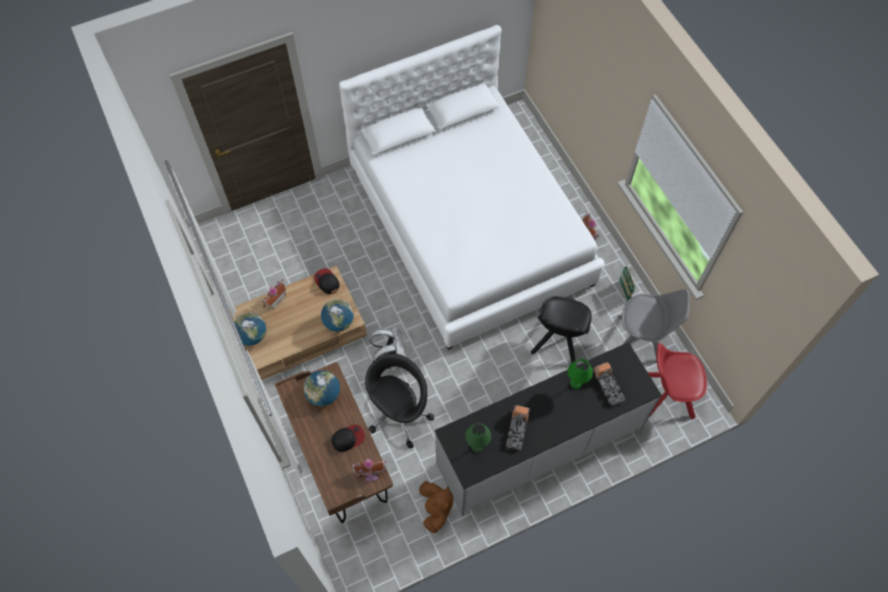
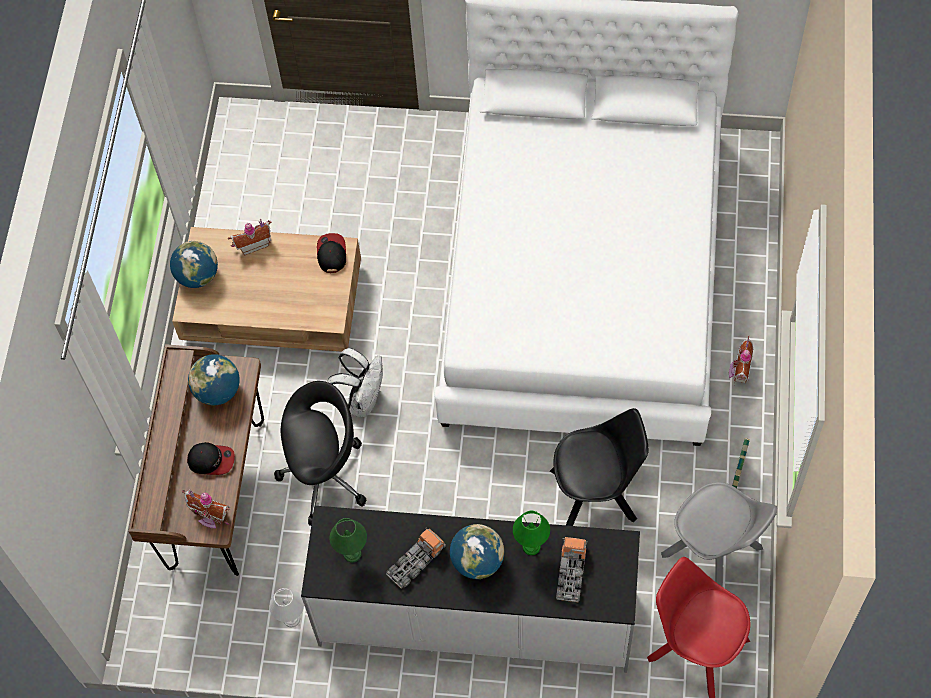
camera: 35 degrees right, 0 degrees up
(338, 322) = (312, 314): globe -> globe (477, 561)
(435, 509) = (292, 620): brown plush toy -> white table lamp
(558, 341) = (596, 494): black chair -> black chair turned 150 degrees counterclockwise

